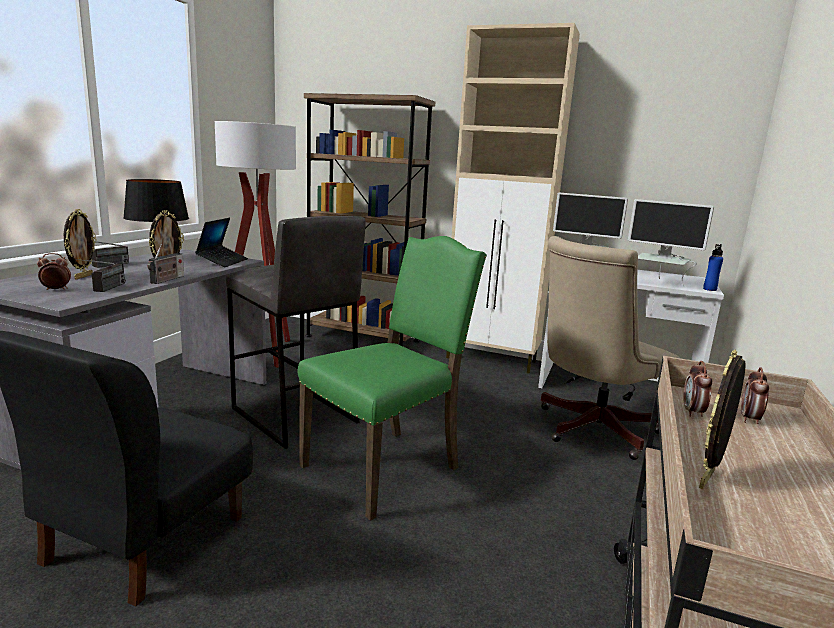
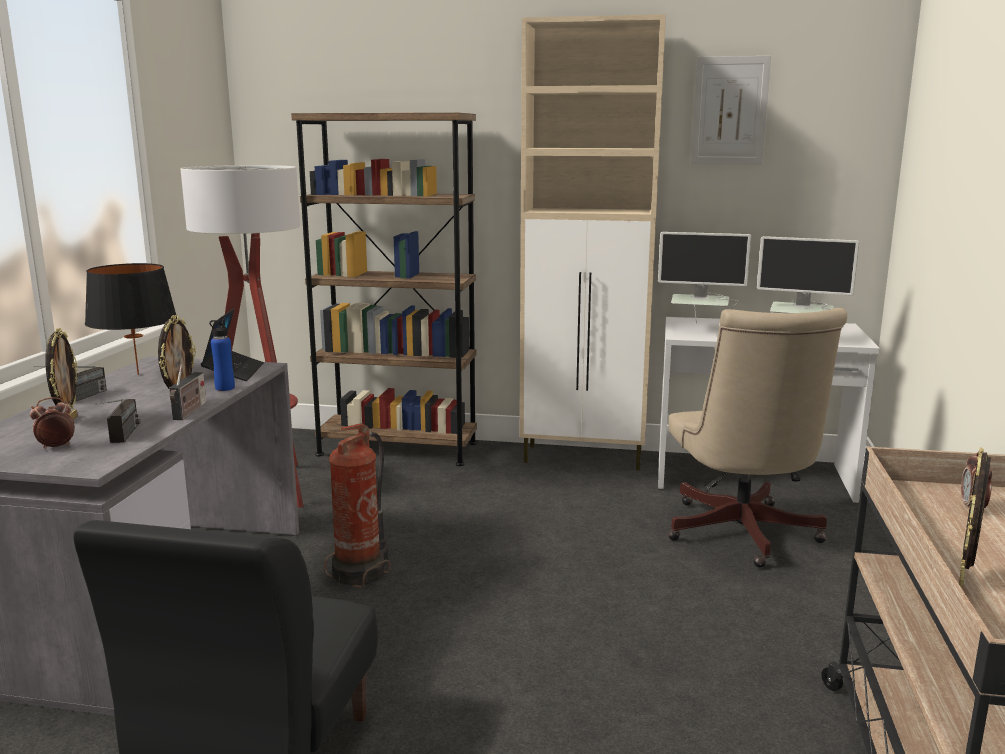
camera: 10 degrees left, 0 degrees up
(294, 416) = (361, 573): grey stool -> fire extinguisher
(385, 467) = (515, 622): green chair -> none
(590, 430) = (742, 536): beige office chair -> beige office chair turned 45 degrees counterclockwise
(624, 104) = (729, 111): none -> picture
(693, 412) = (915, 508): alarm clock -> none
(709, 289) = (860, 342): blue bottle -> blue bottle (224, 388)

